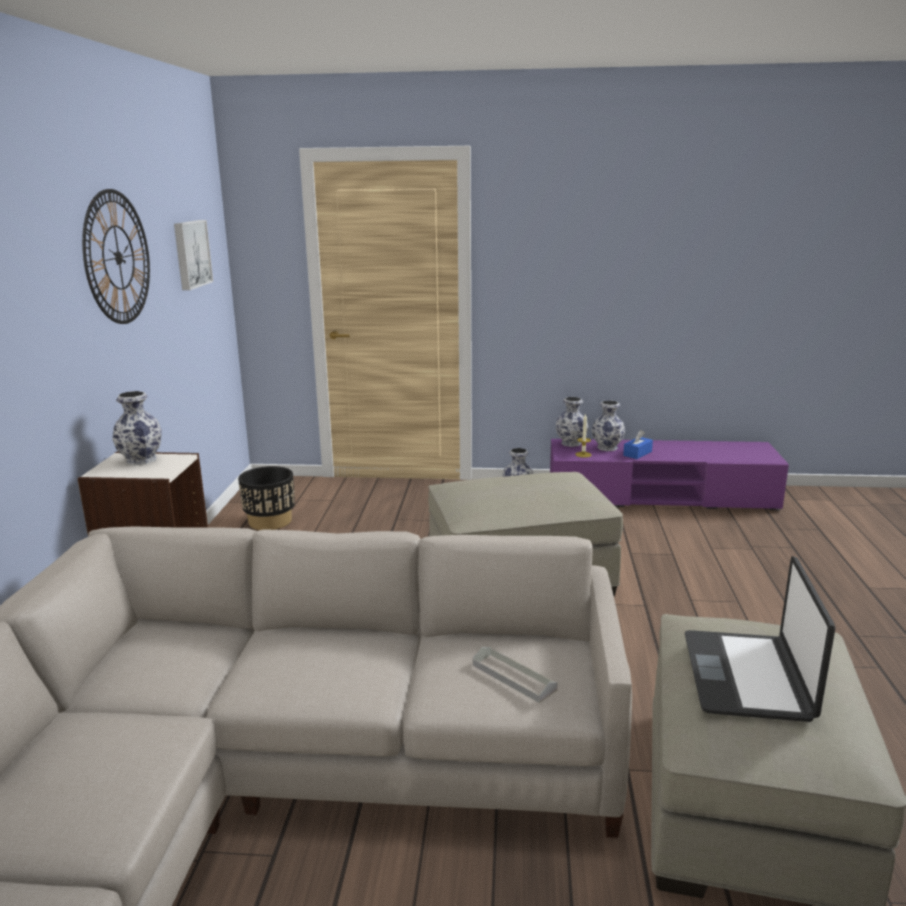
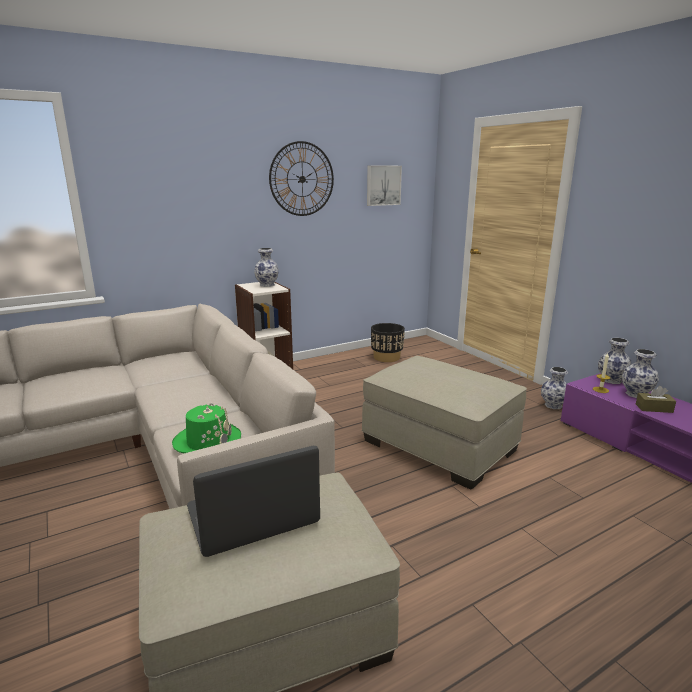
camera: 55 degrees right, 0 degrees up
(513, 677) = (207, 441): grey tray -> green hat
(637, 453) = (654, 408): blue tissue box -> brown tissue box

